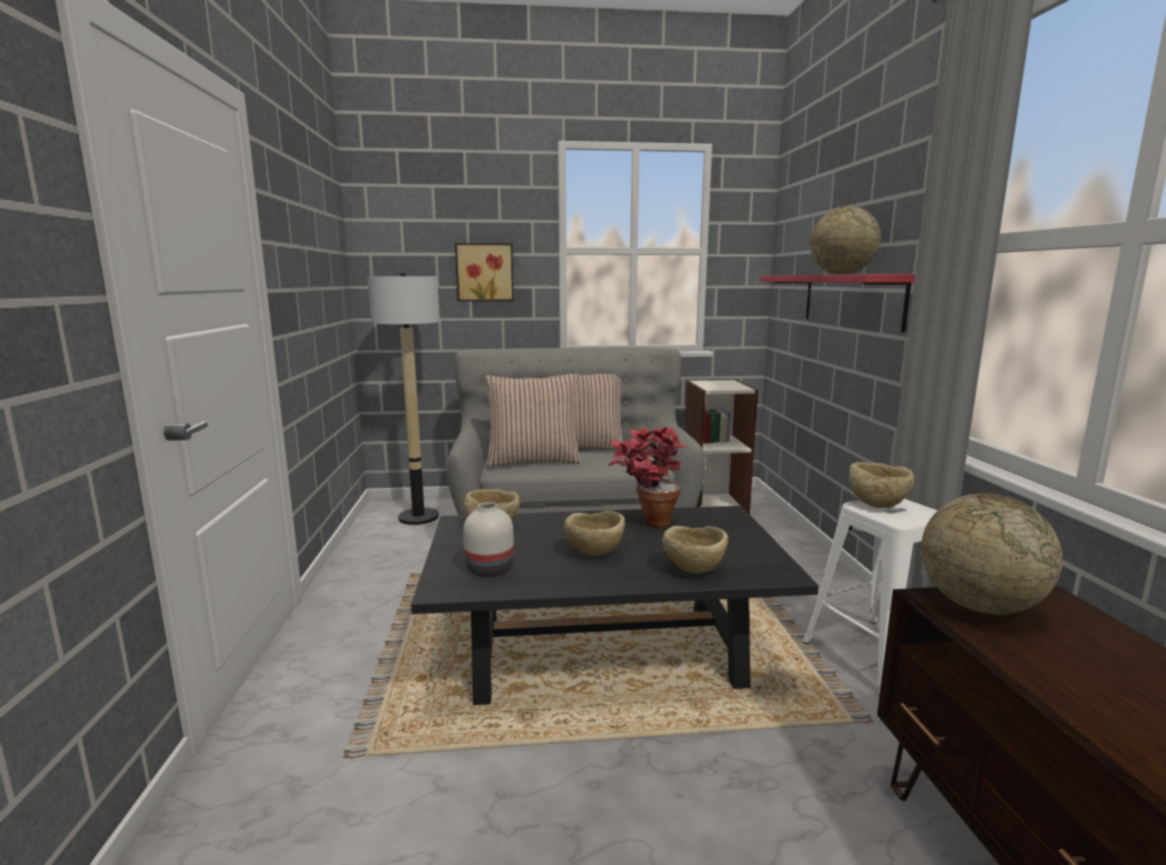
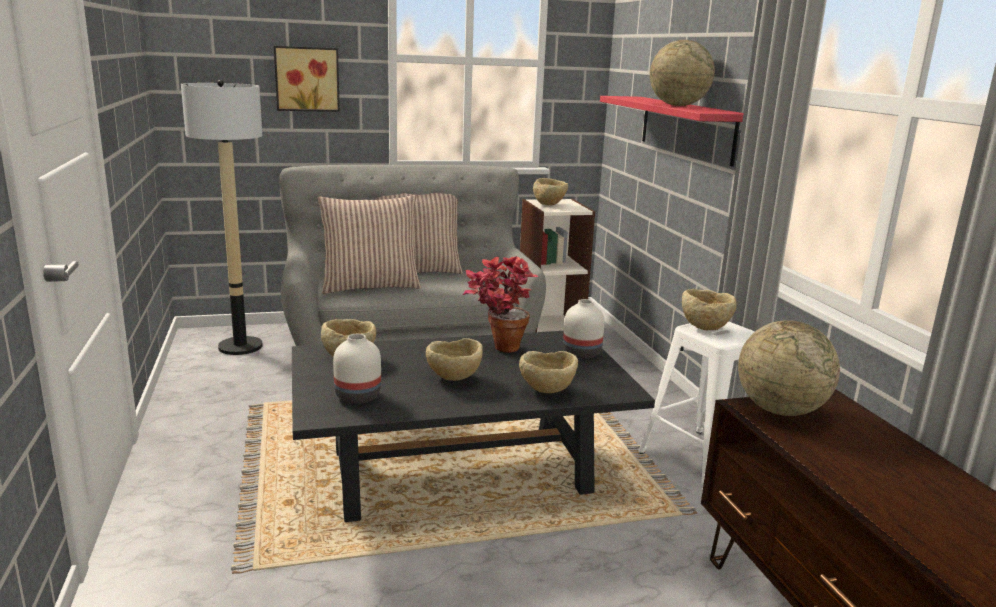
camera: 10 degrees left, 5 degrees up
(712, 384) = (550, 204): none -> beige bowl
(736, 530) = (580, 353): none -> white vase

